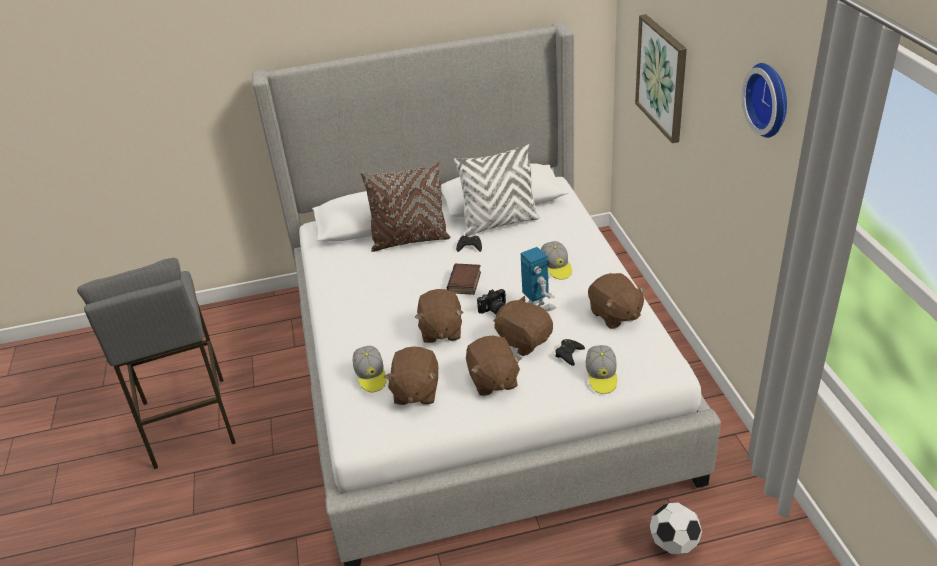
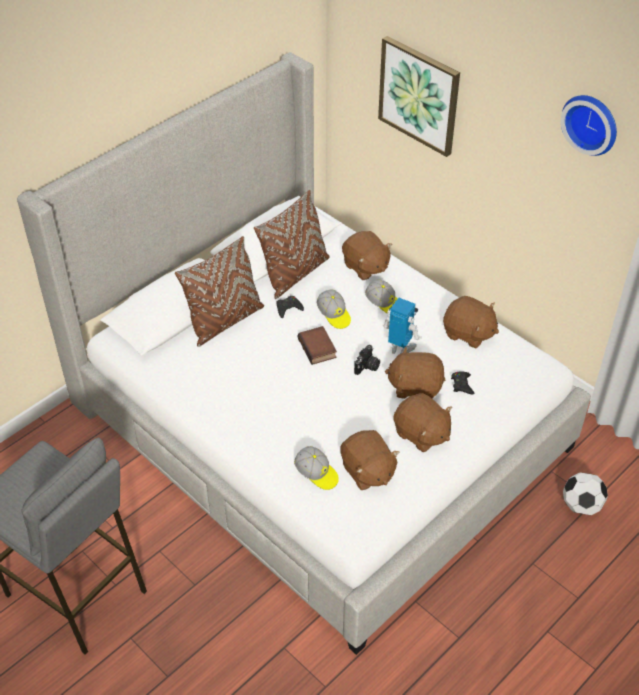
camera: 35 degrees left, 10 degrees up
(440, 331) = (338, 405): brown plush toy -> brown plush toy (365, 267)
(499, 223) = (295, 274): white pillow -> brown pillow
(601, 376) = (502, 395): cap -> cap (334, 315)

